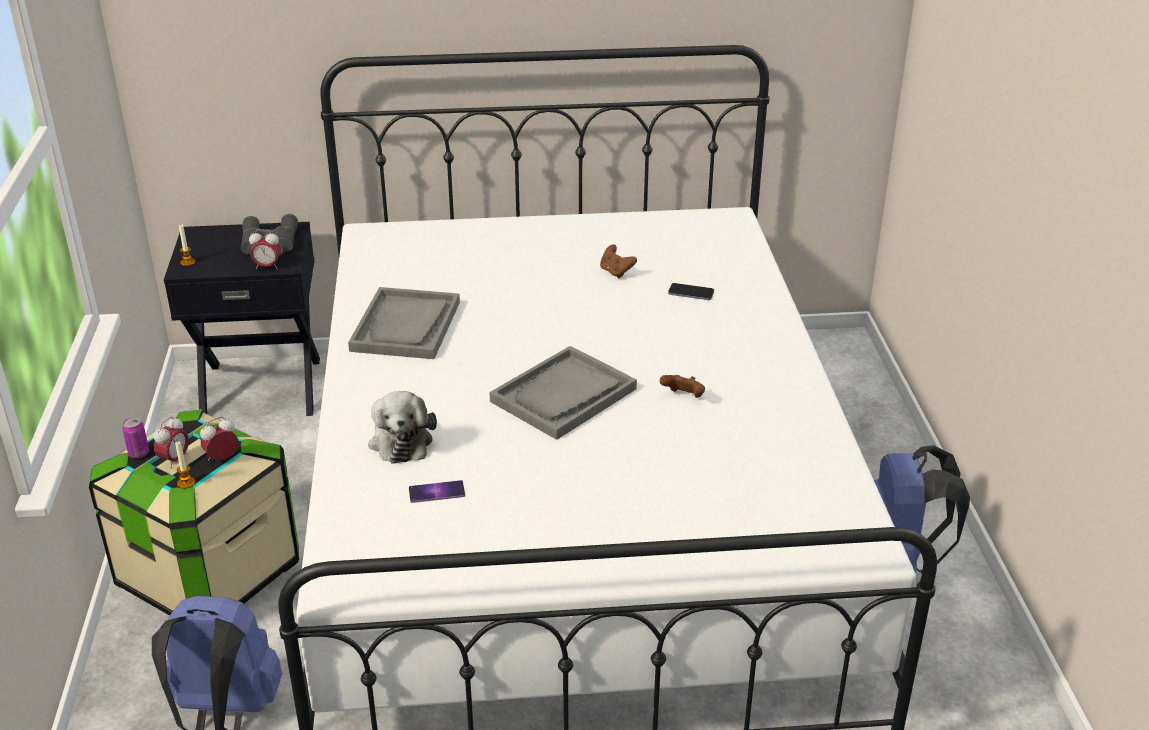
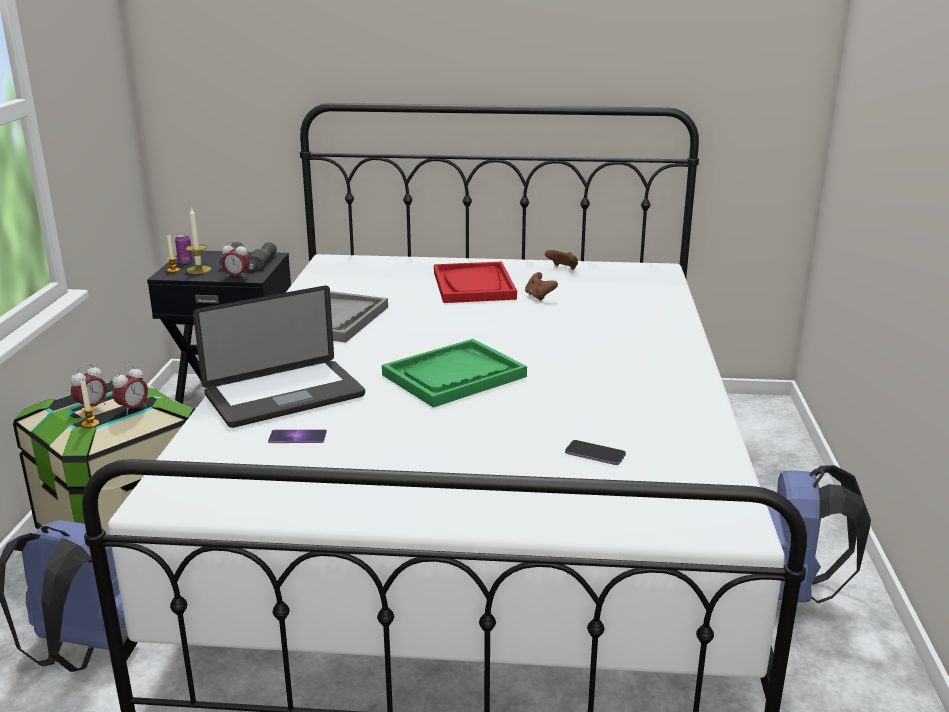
camera: 10 degrees right, 10 degrees down
(139, 453) = (63, 400): can -> can (185, 262)
(217, 259) = (199, 270): none -> candle
(222, 458) = (133, 409): alarm clock -> alarm clock turned 150 degrees clockwise
(401, 440) = (284, 396): plush toy -> laptop
(541, 261) = (474, 285): none -> red tray
(563, 395) = (454, 376): grey tray -> green tray
(683, 397) = (571, 386): brown game controller -> brown game controller (562, 269)
(691, 293) = (604, 314): phone -> phone (595, 454)

